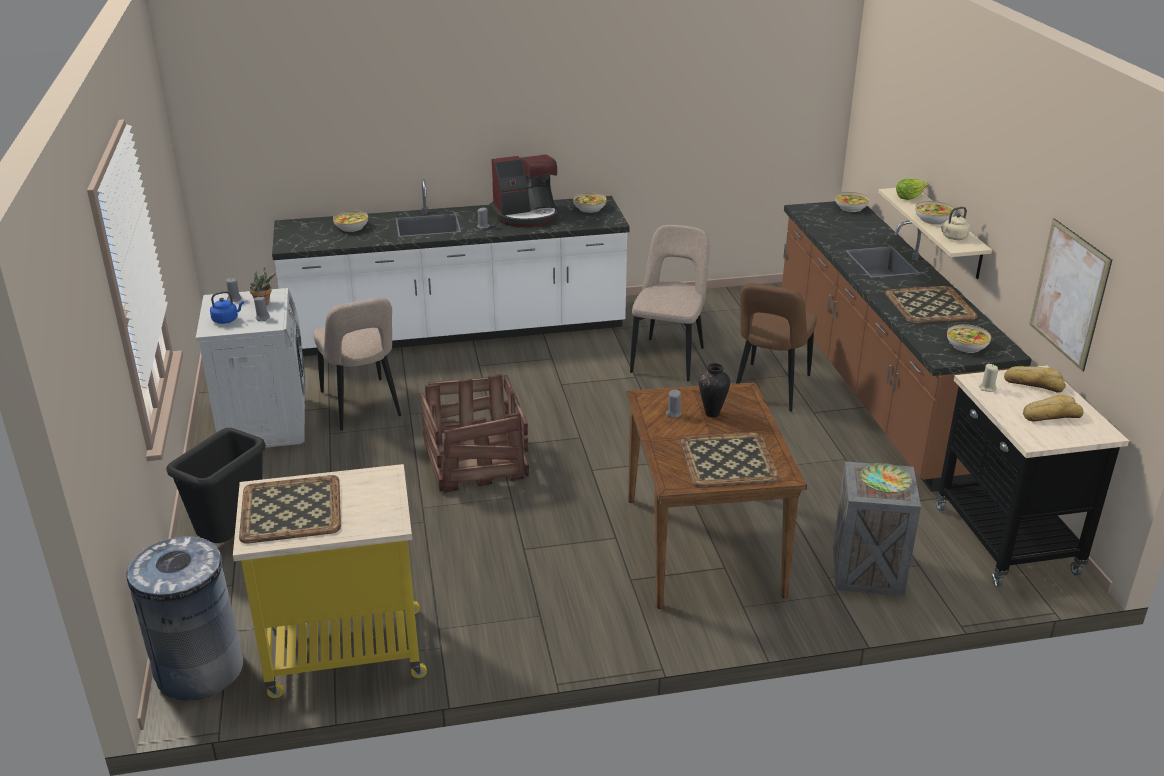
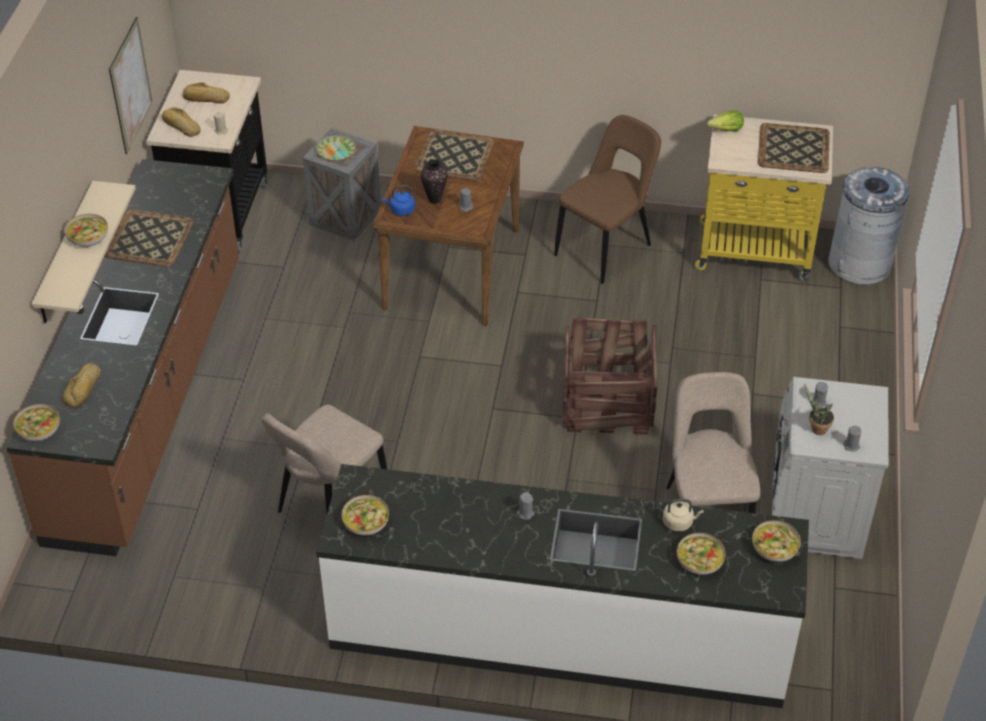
camera: 160 degrees left, 15 degrees up
(227, 320) = (857, 408): blue kettle -> blue kettle (401, 210)
(232, 540) = (843, 371): black trash can -> none
(526, 215) = (457, 527): coffee machine -> none
(769, 390) = (260, 421): brown chair -> brown chair (606, 248)
(849, 226) = (84, 388): none -> bread
(909, 197) = (64, 282): lettuce -> lettuce (726, 130)
(953, 237) = (105, 205): beige kettle -> beige kettle (679, 522)
(967, 346) = (177, 184): bowl -> bowl (774, 548)

